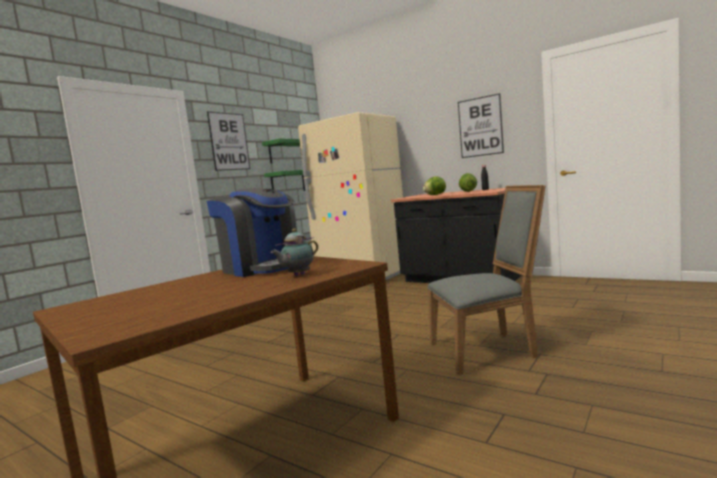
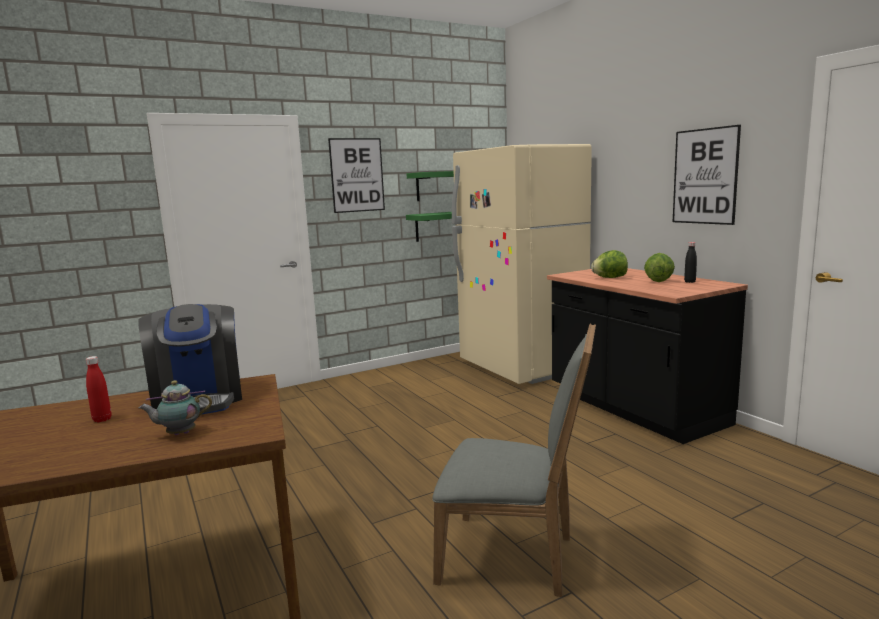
camera: 25 degrees right, 5 degrees up
(201, 285) = (102, 419): none -> red bottle

